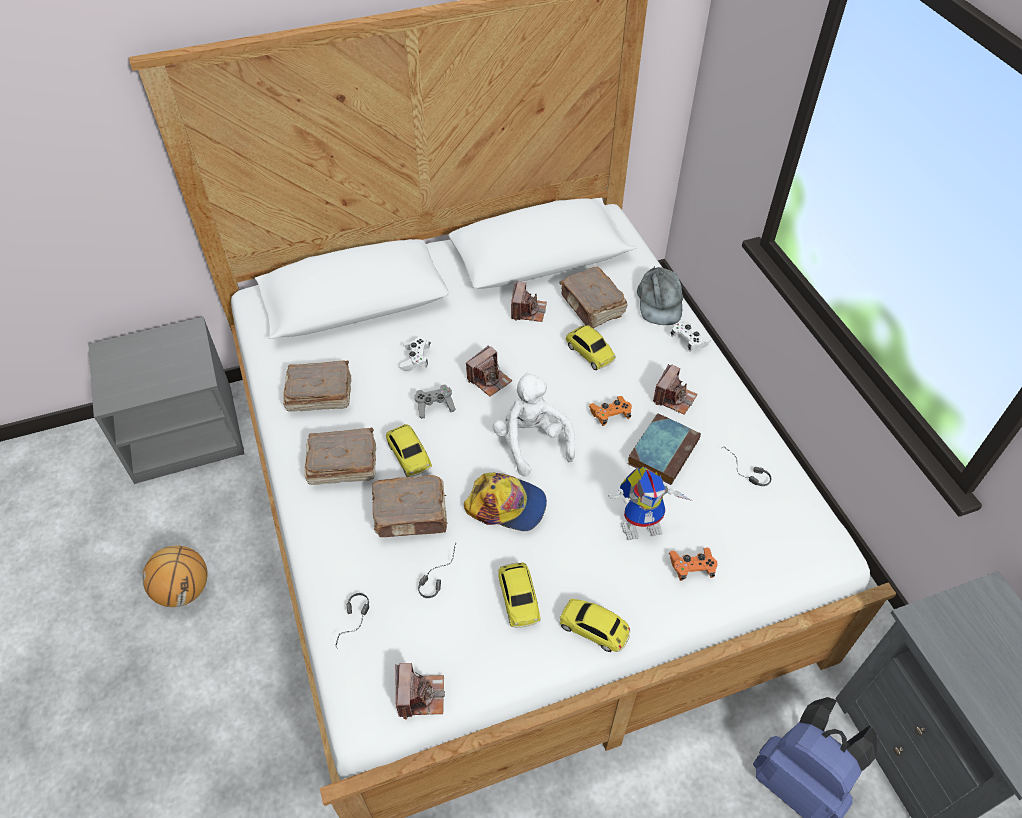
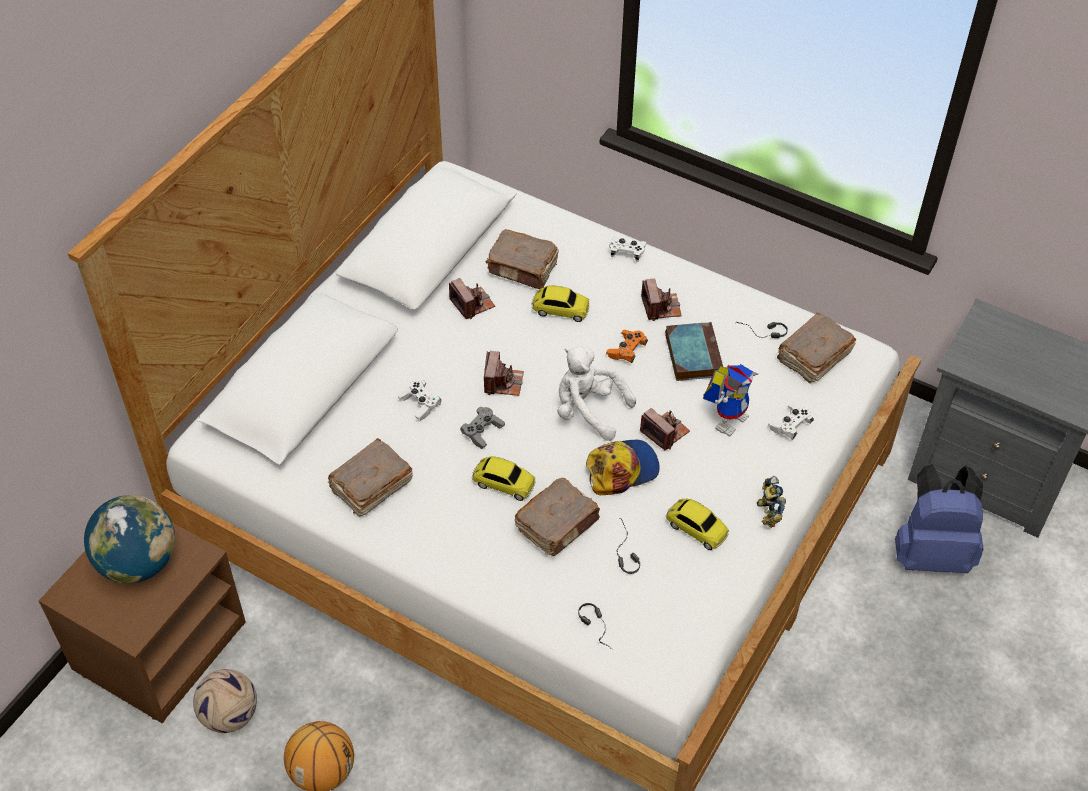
camera: 40 degrees left, 0 degrees up
(162, 358) = (138, 562): none -> globe
(174, 509) = (230, 716): none -> football
(186, 433) = (159, 644): grey nightstand -> brown nightstand
(342, 465) = (457, 527): brown book -> brown book (813, 357)
(420, 695) = (696, 639): camera -> camera (664, 432)
(594, 629) = (766, 513): toy car -> toy robot
(659, 302) = (573, 233): grey cap -> none
(692, 567) = (790, 426): orange game controller -> white game controller

